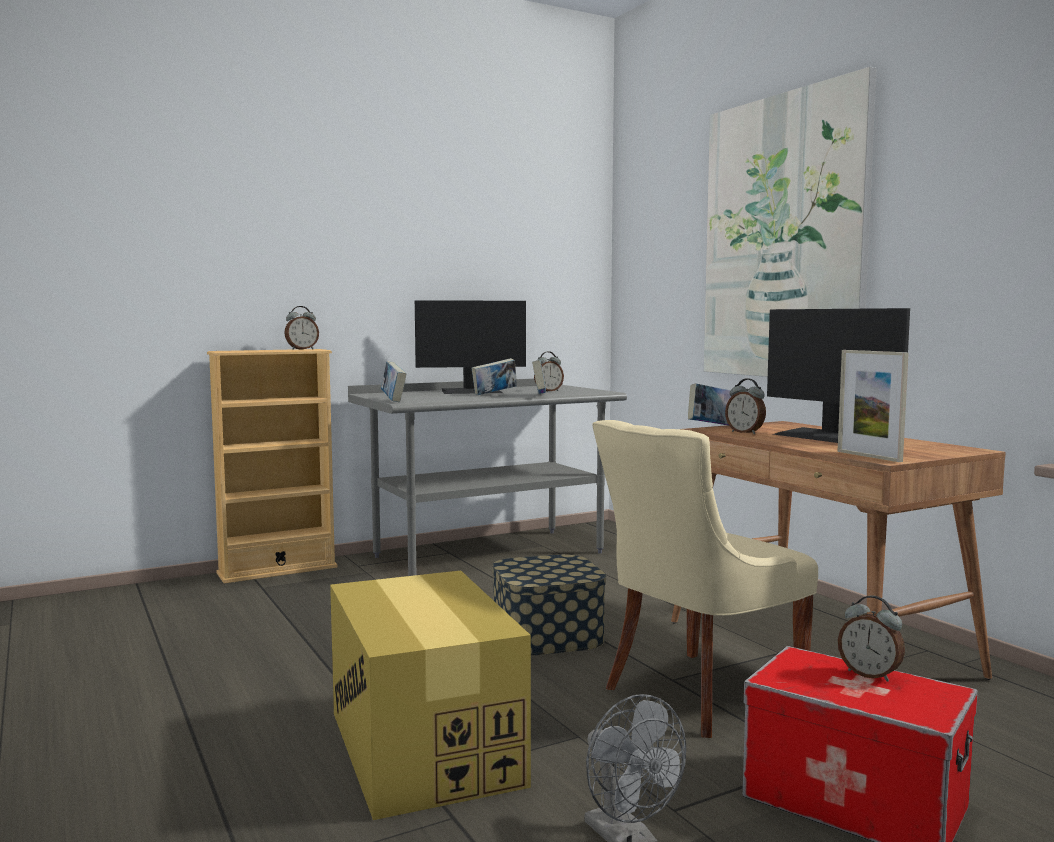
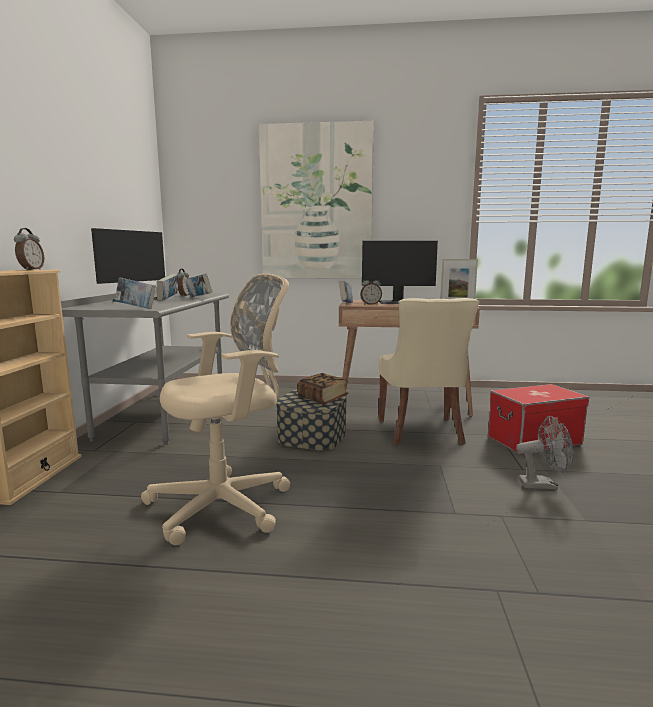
camera: 55 degrees left, 5 degrees up
(304, 651) = (227, 504): none -> beige office chair
(423, 747) = (417, 503): cardboard box -> none
(554, 574) = (322, 398): none -> book
(870, 674) = (530, 389): alarm clock -> none

